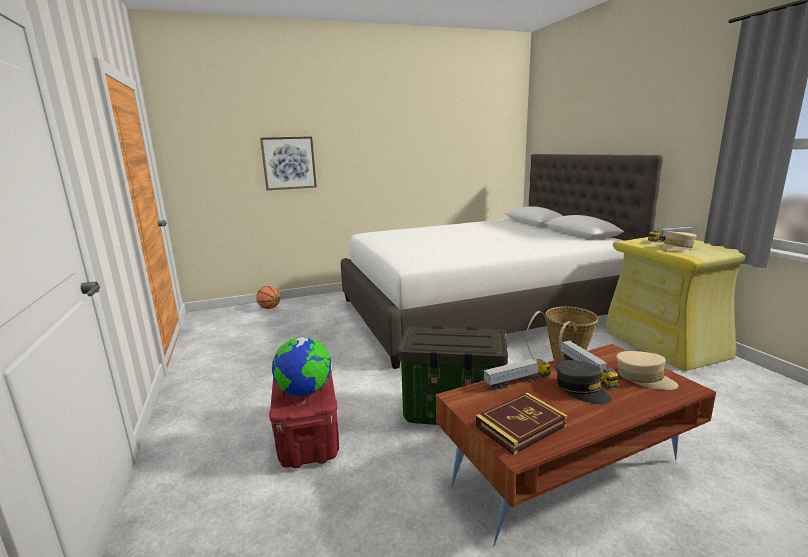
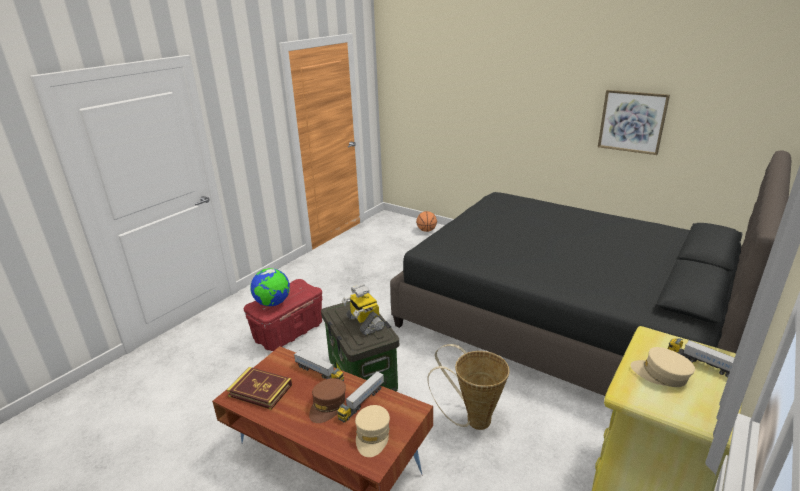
camera: 55 degrees right, 10 degrees up
(289, 163) = (468, 105): picture -> picture (632, 121)
(459, 335) = (364, 323): none -> toy robot
(481, 309) = (565, 322): white bed -> black bed
(581, 389) = (328, 405): grey cap -> brown cap

